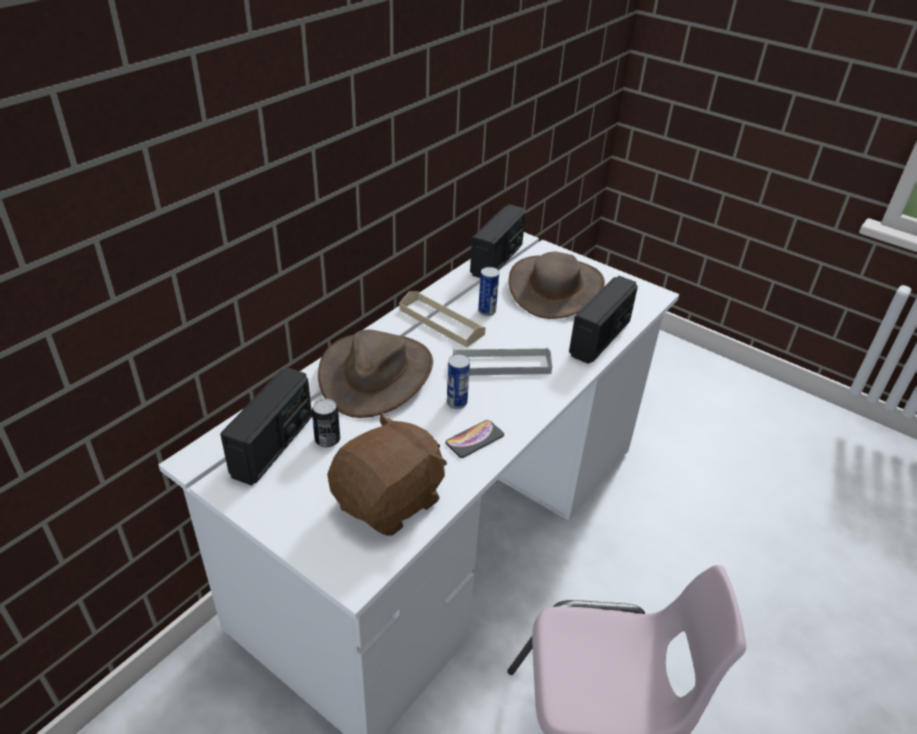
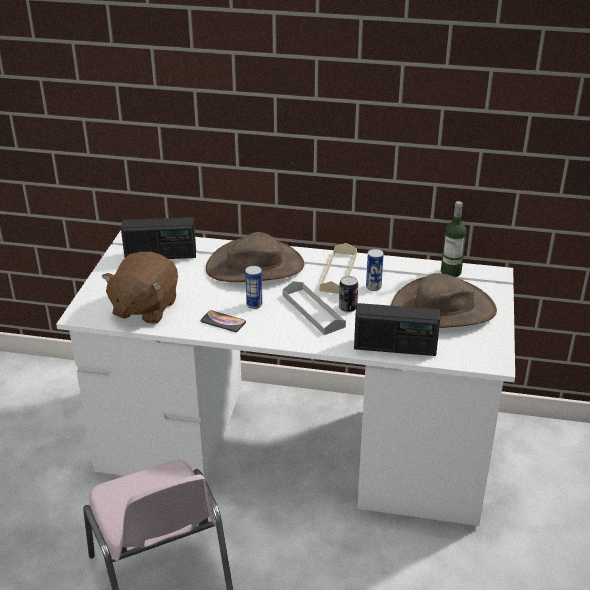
camera: 65 degrees right, 5 degrees down
(327, 440) = (179, 270): can -> can (347, 308)
(390, 501) = (144, 308): brown plush toy -> brown plush toy turned 90 degrees clockwise
(497, 260) = (450, 272): radio -> bottle

